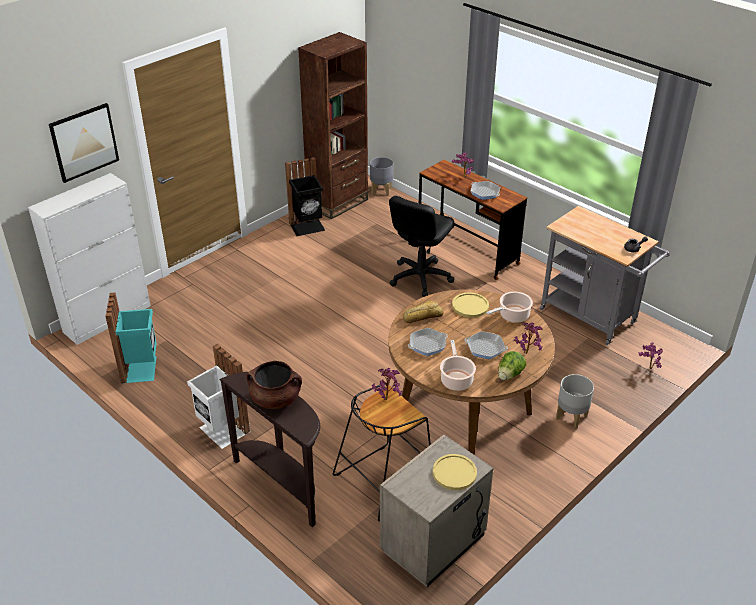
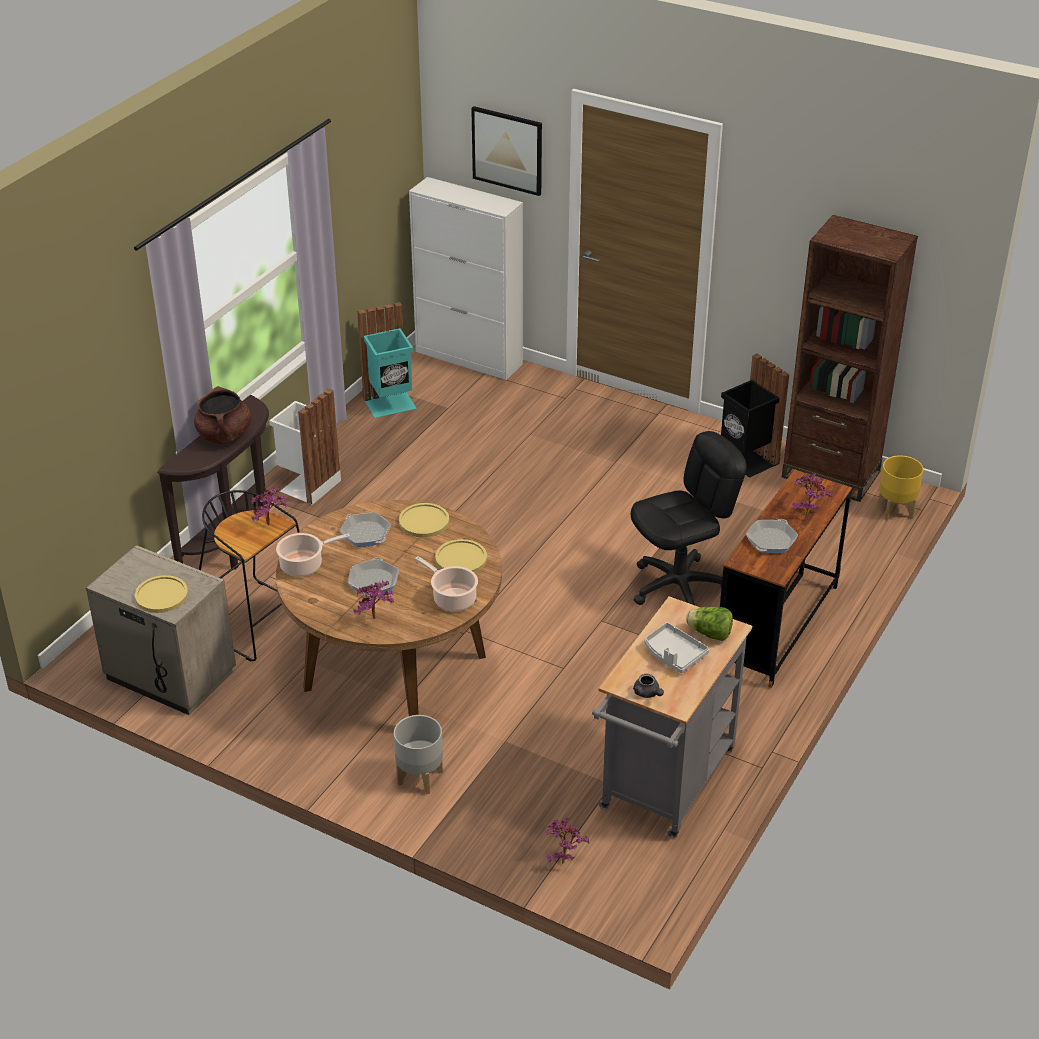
camera: 75 degrees right, 0 degrees up
(381, 190) = (895, 510): grey planter -> yellow planter
(420, 277) = (679, 587): black office chair -> black office chair turned 135 degrees clockwise
(422, 316) = (424, 521): bread -> yellow plate
(509, 375) = (325, 608): lettuce -> lettuce (710, 634)
(600, 234) = (673, 654): none -> grey tray

